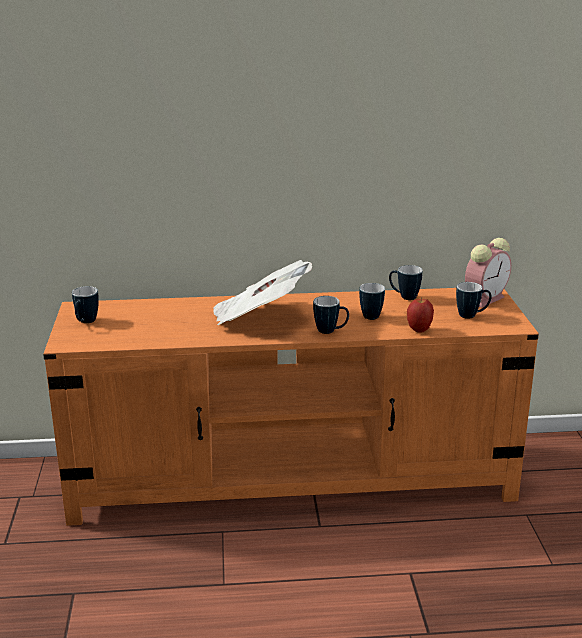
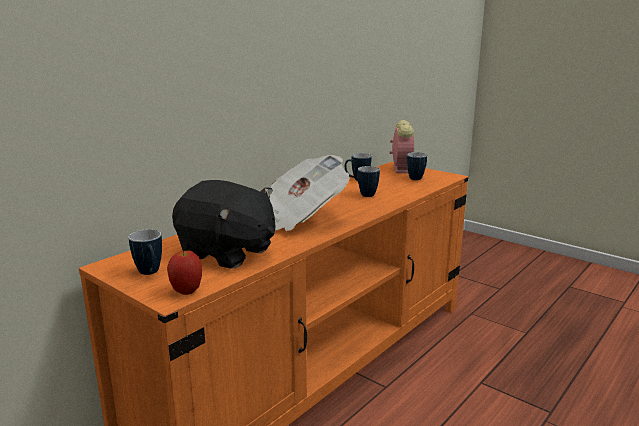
camera: 45 degrees left, 5 degrees down
(153, 326) = (227, 253): none -> black plush toy
(331, 331) = (367, 210): mug -> none
(419, 330) = (412, 193): apple -> apple (187, 292)

